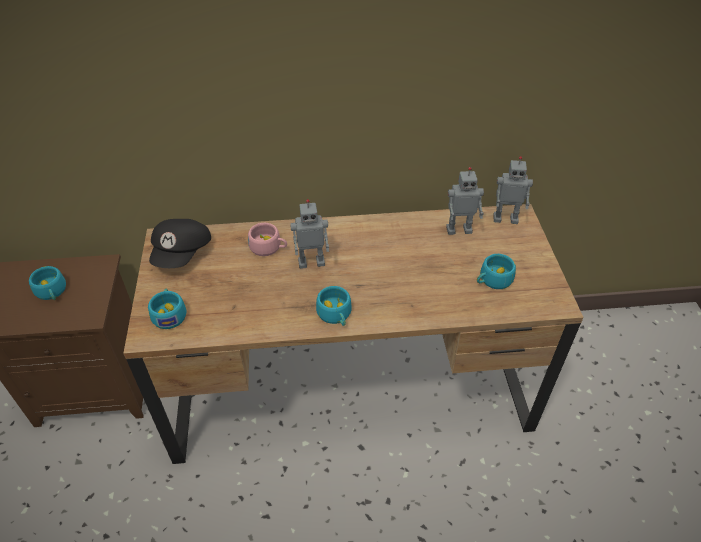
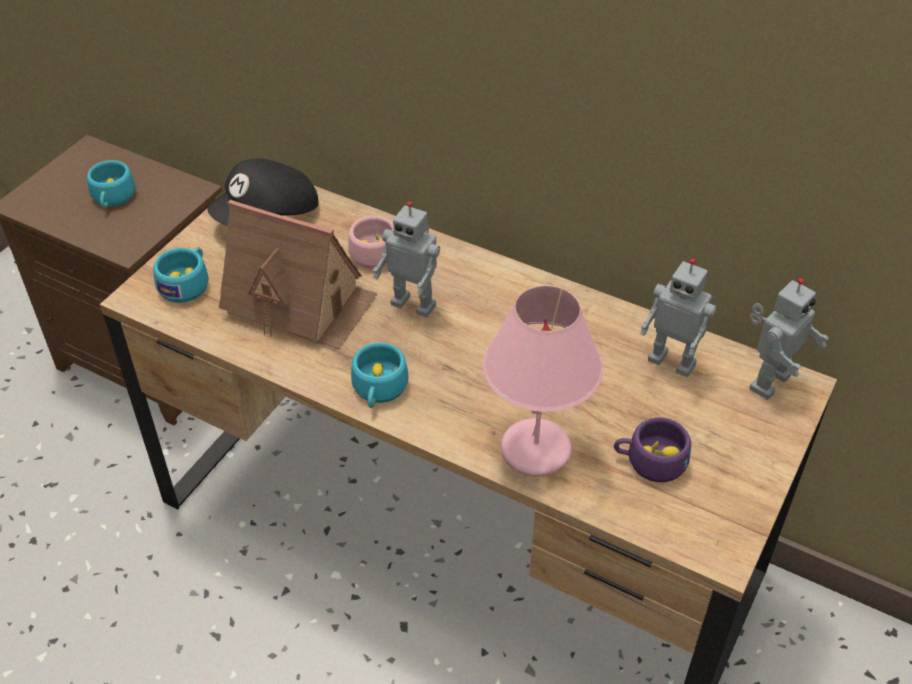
camera: 35 degrees right, 0 degrees up
(248, 292) = (299, 303): none -> toy house
(438, 302) = (535, 449): none -> pink table lamp
(492, 280) = (649, 461): turquoise cup -> purple cup
(505, 218) = (767, 381): toy robot -> toy robot turned 90 degrees counterclockwise

